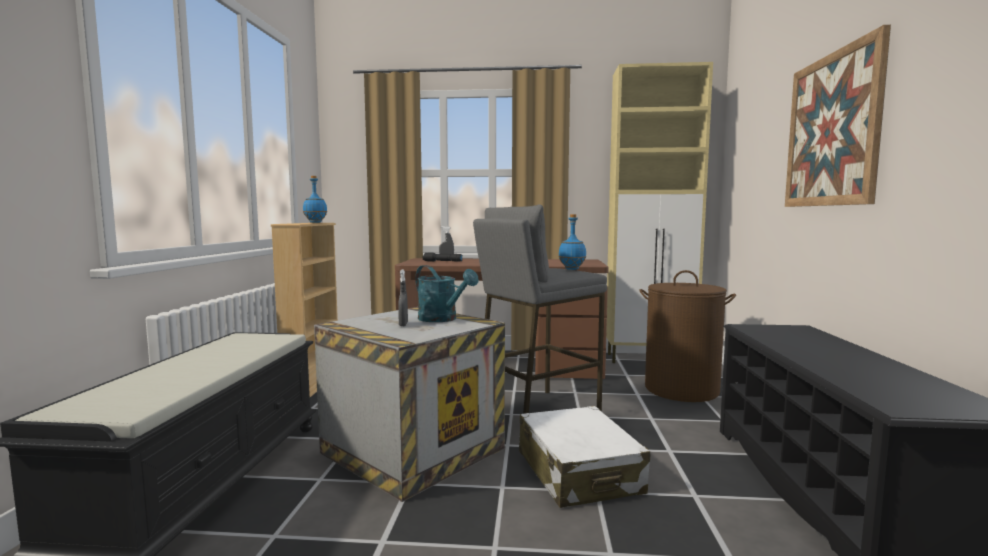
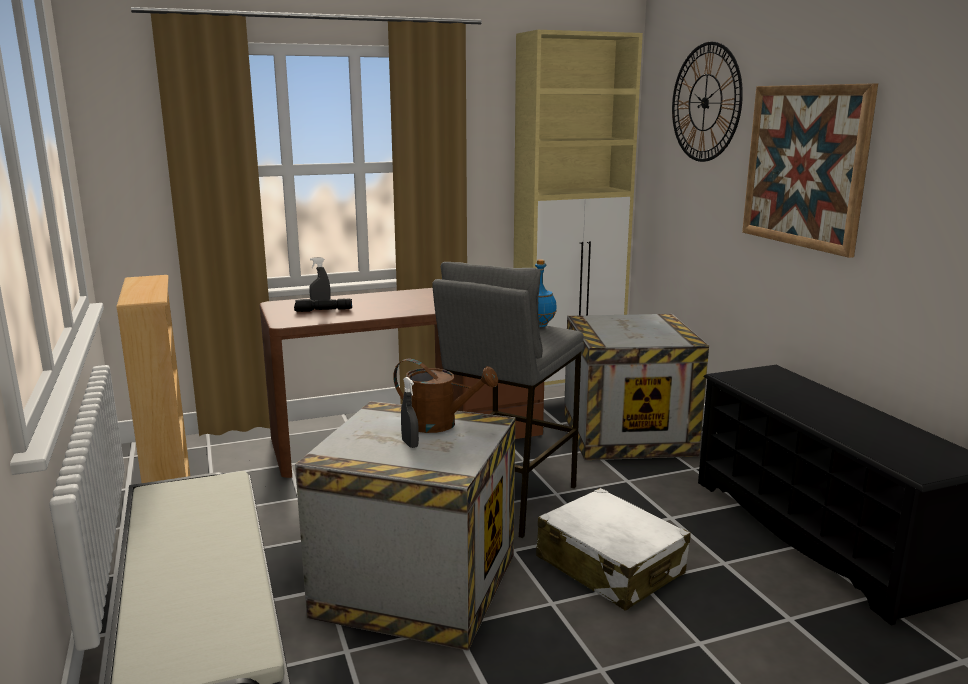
camera: 25 degrees left, 10 degrees up
(315, 222) = (143, 280): blue bottle -> none
(442, 319) = (440, 424): turquoise watering can -> brown watering can
(681, 389) = (629, 434): brown laundry basket -> crate
(762, 106) = (705, 102): none -> wall clock

